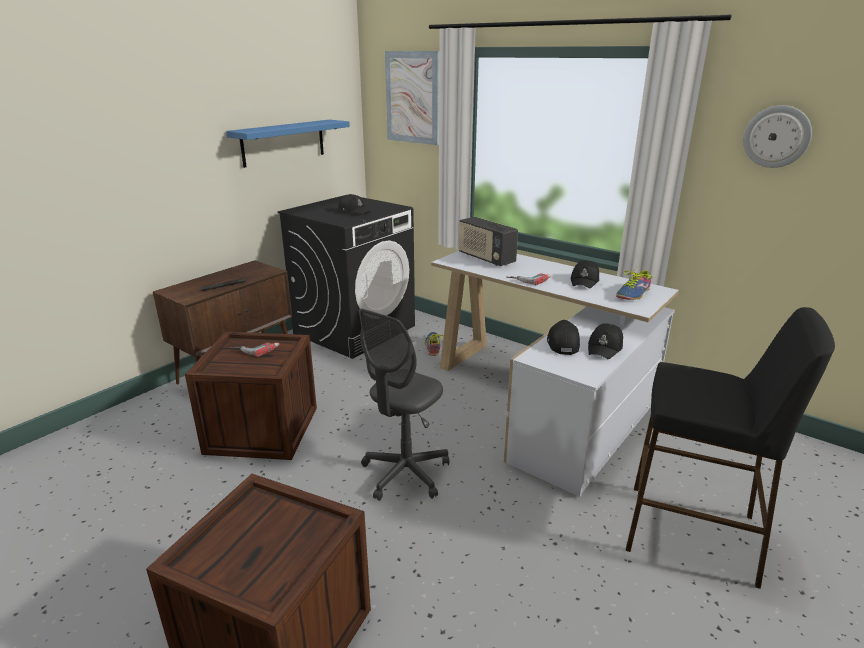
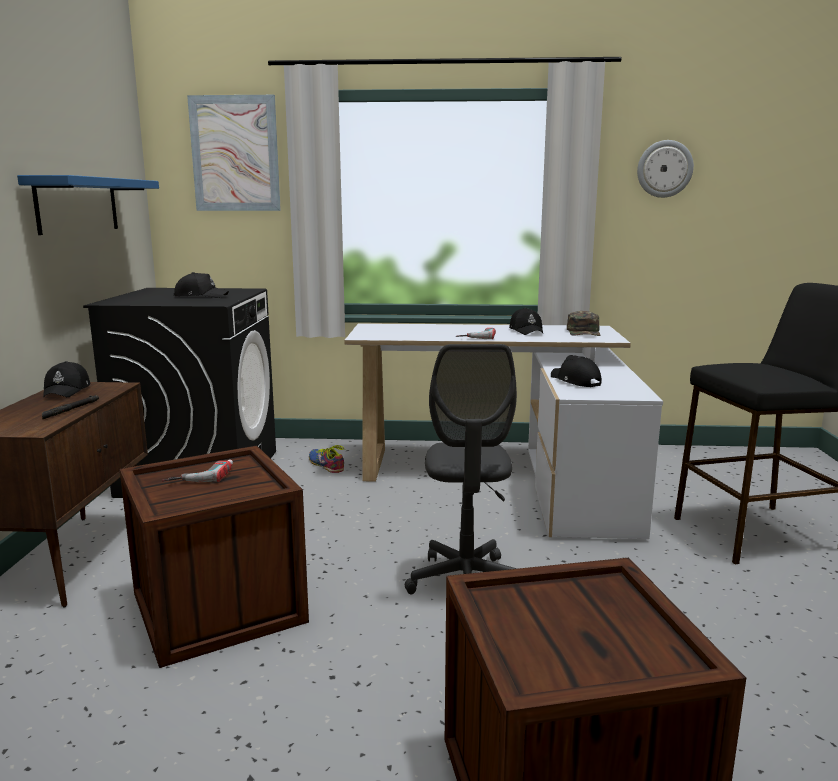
camera: 35 degrees left, 10 degrees down
(485, 258) = (397, 330): radio -> none
(605, 348) = (613, 377): black cap -> black cap (67, 390)
(633, 294) = (584, 332): shoe -> green cap

